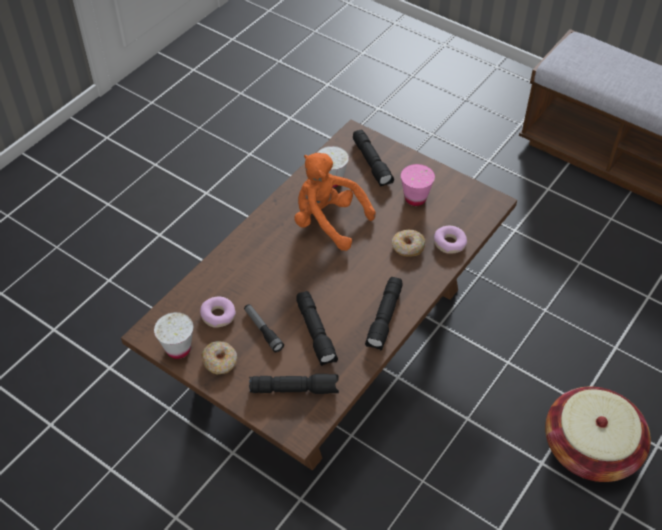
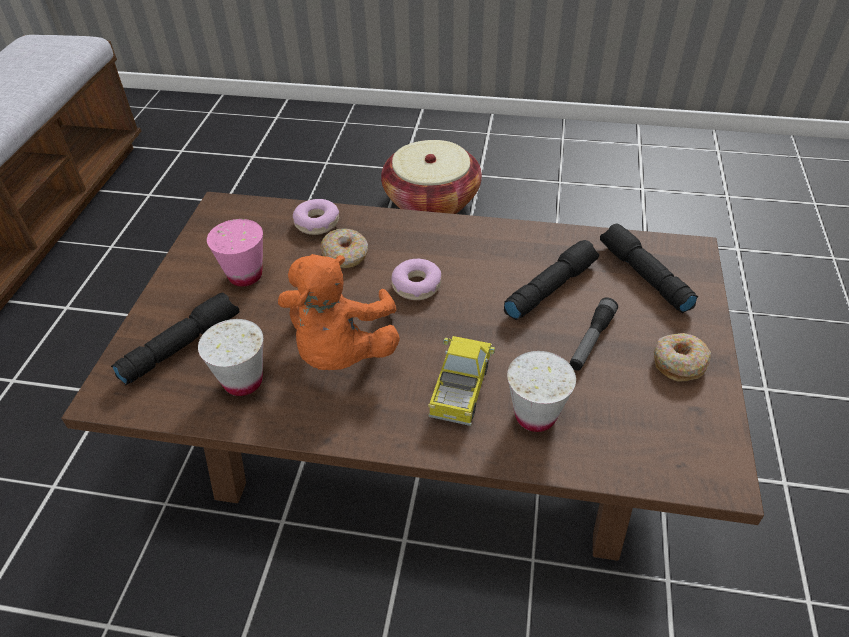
camera: 115 degrees left, 5 degrees down
(178, 349) = (707, 421): white cup -> white cup (535, 416)
(218, 315) = (611, 402): donut -> donut (416, 285)
(270, 259) = (461, 389): none -> toy truck
(385, 318) = (478, 238): black flashlight -> none

